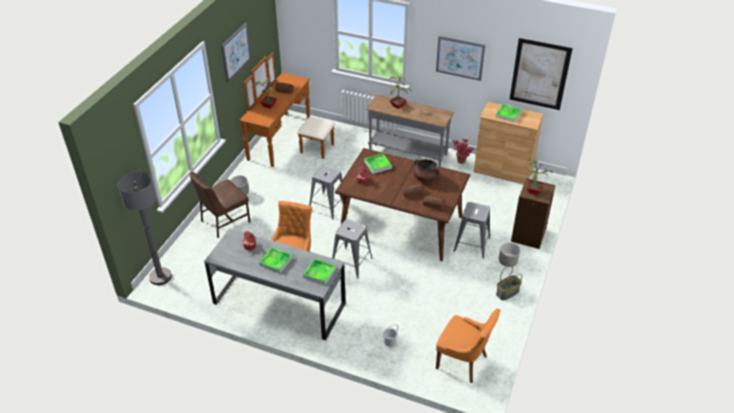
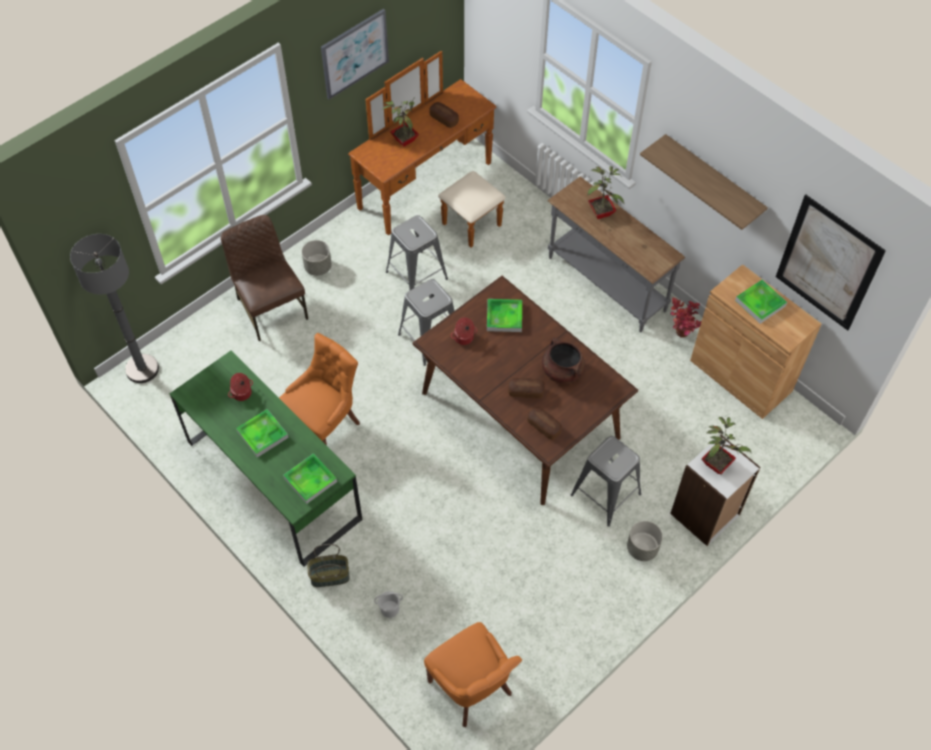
camera: 25 degrees right, 15 degrees up
(224, 221) = (271, 308): brown chair -> brown chair turned 75 degrees clockwise
(279, 303) = (273, 480): grey desk -> green desk
(351, 262) = (409, 453): grey stool -> grey stool (417, 275)
(460, 58) = (713, 180): picture -> shelf
(507, 293) = (608, 602): basket -> basket (329, 576)
(528, 235) = (705, 515): brown bookcase -> white bookcase

